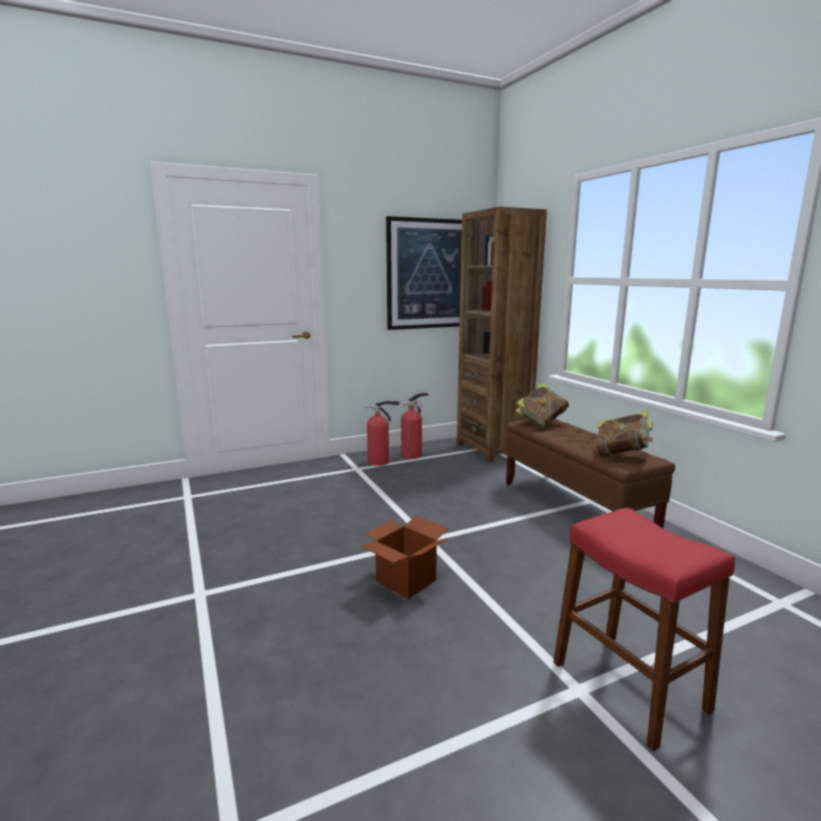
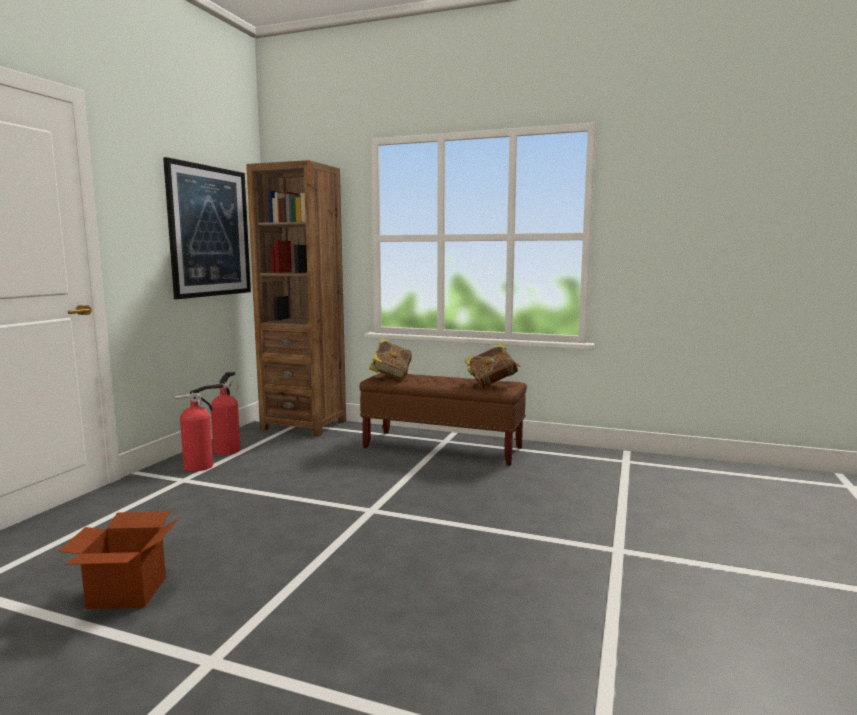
camera: 45 degrees left, 5 degrees down
(406, 581) = (408, 545): cardboard box -> cardboard box (128, 592)
(629, 686) = (633, 534): red stool -> none

